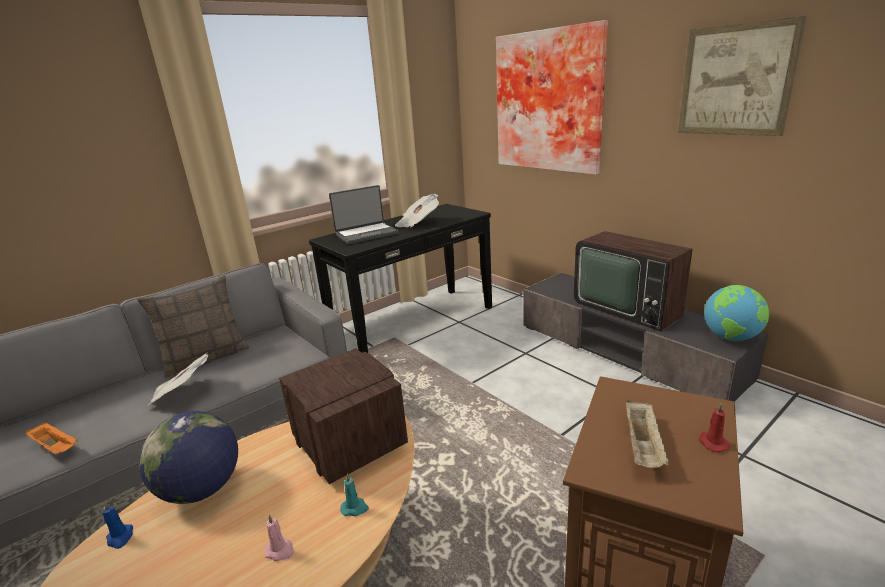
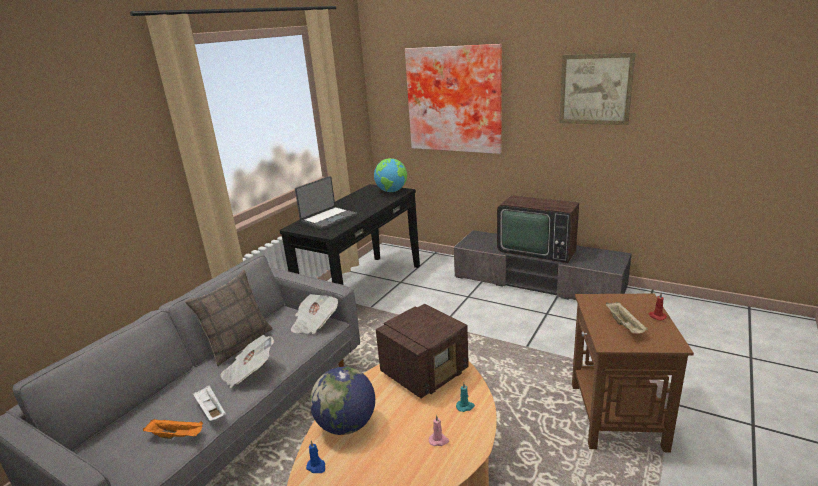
camera: 20 degrees left, 0 degrees up
(110, 427) = (211, 410): none -> white tray
(349, 442) = (426, 372): radio -> radio turned 105 degrees clockwise
(418, 223) = (363, 204): newspaper -> newspaper (315, 323)
(731, 338) = (612, 260): globe -> globe (392, 191)

